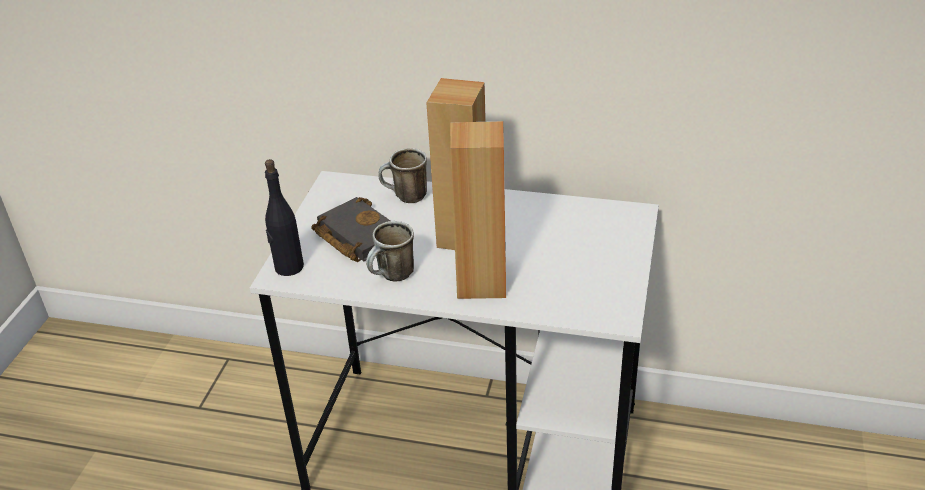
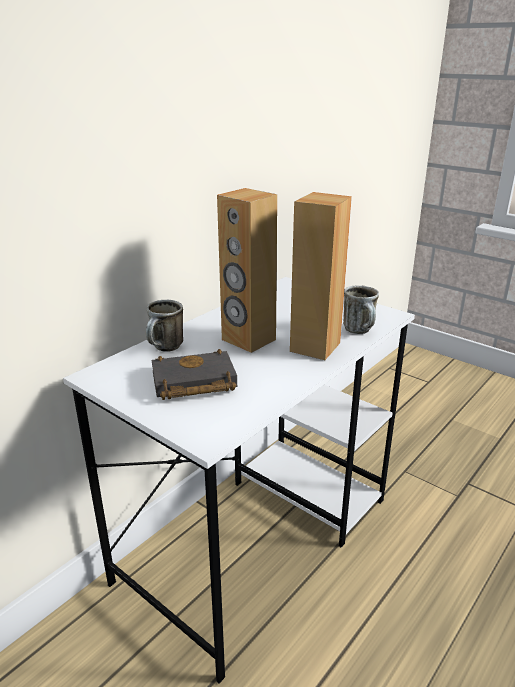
camera: 65 degrees left, 10 degrees down
(288, 267) = (200, 429): black bottle -> none
(393, 277) = (271, 379): mug -> mug (361, 331)

